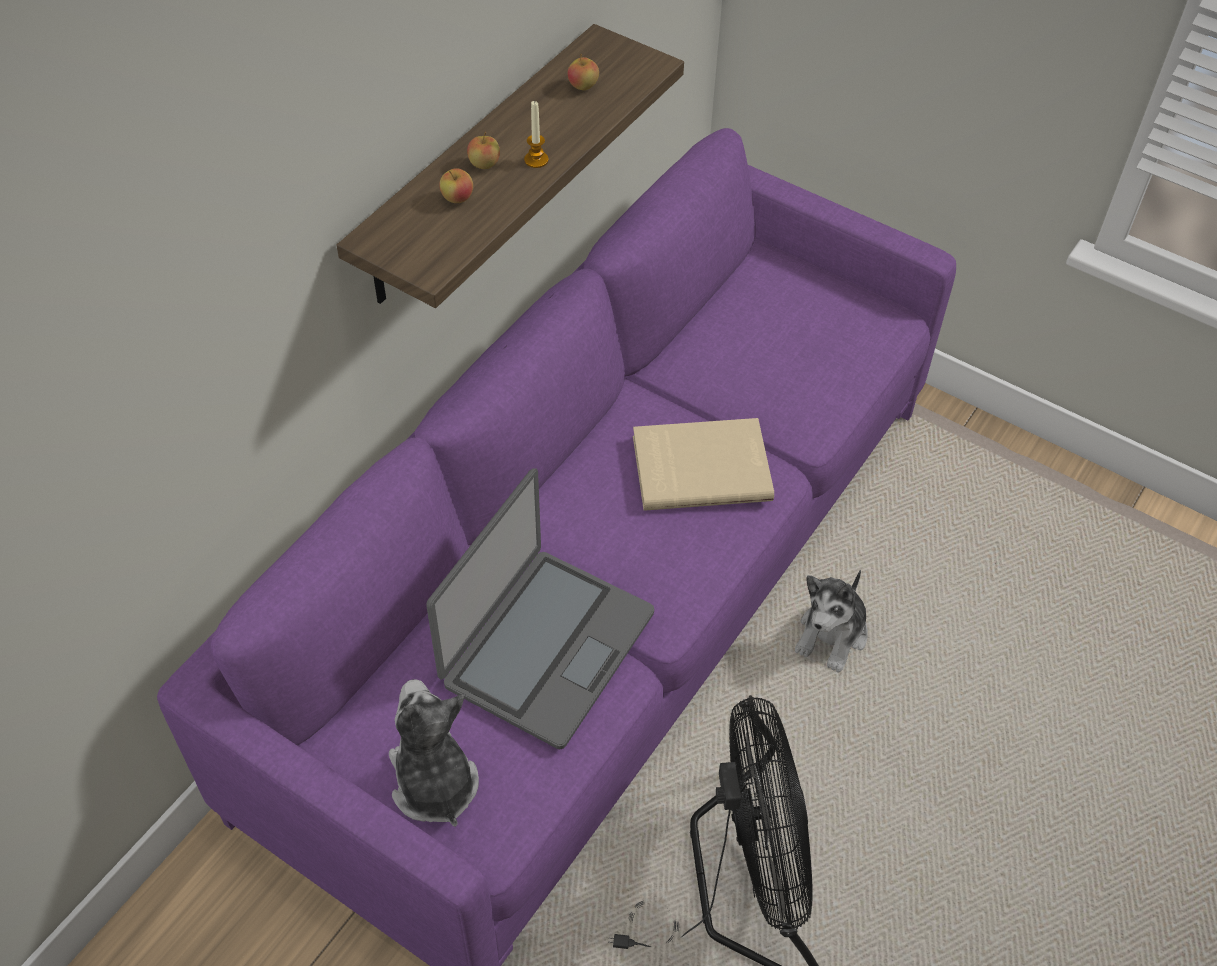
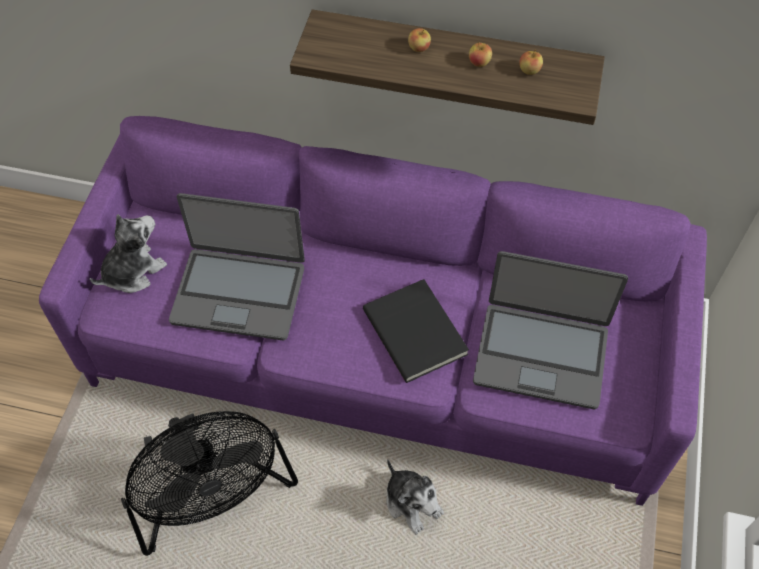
camera: 70 degrees right, 5 degrees up
(457, 198) = (379, 46): apple -> apple (479, 63)
(536, 160) = (438, 71): candle -> none
(701, 466) = (416, 331): beige book -> black book
(784, 360) = (541, 354): none -> laptop
(832, 634) = (412, 502): plush toy -> plush toy turned 135 degrees counterclockwise

